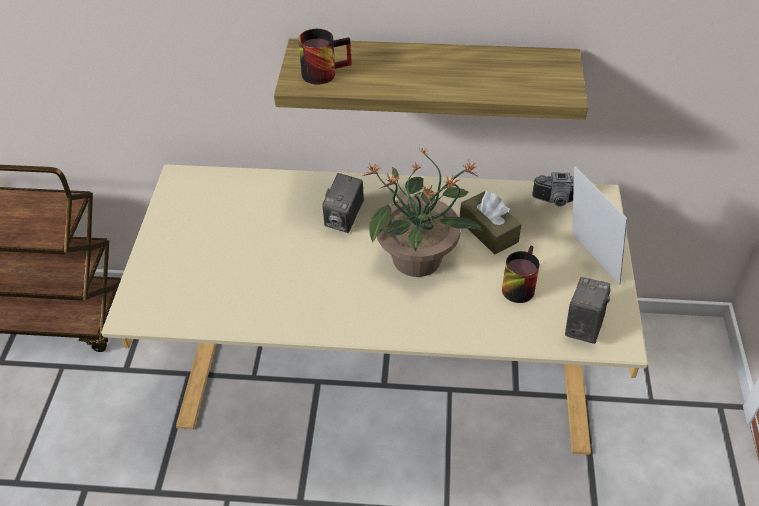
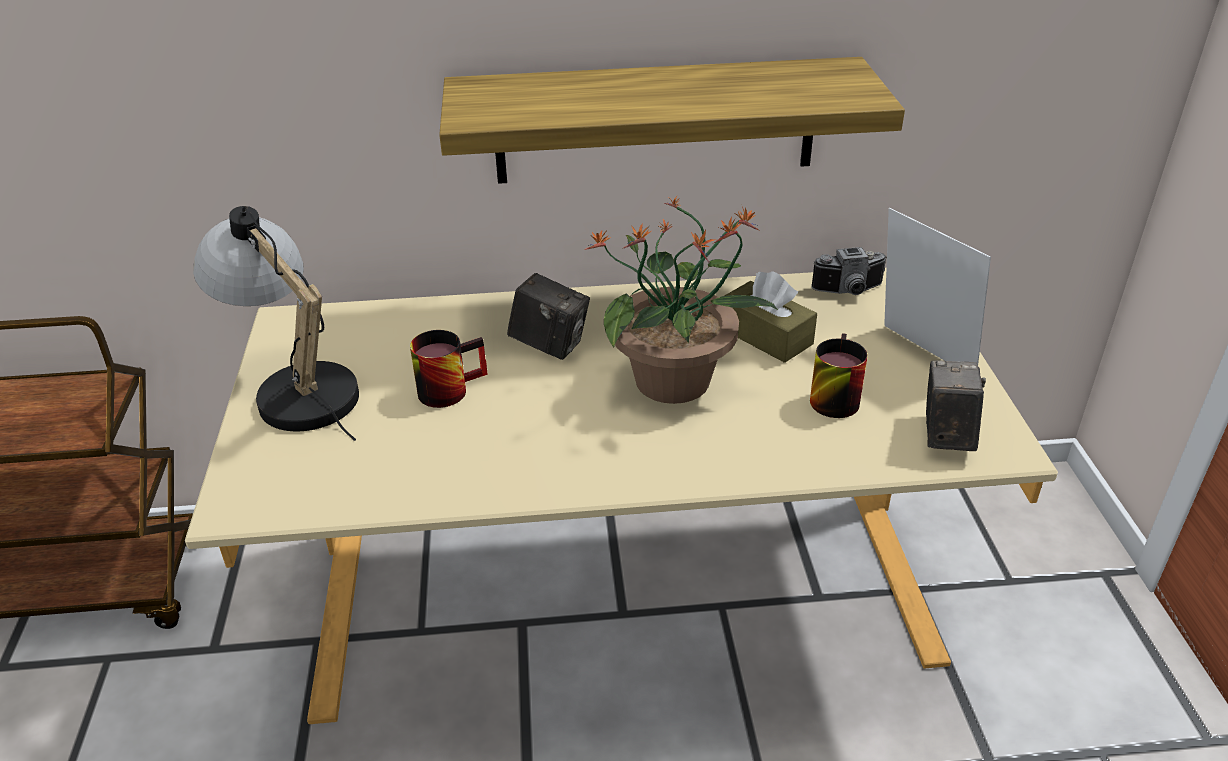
camera: 10 degrees left, 10 degrees down
(178, 231) = (294, 387): none -> table lamp
(323, 71) = (508, 104): mug -> mug (449, 387)
(344, 219) = (550, 345): camera -> camera turned 75 degrees counterclockwise

